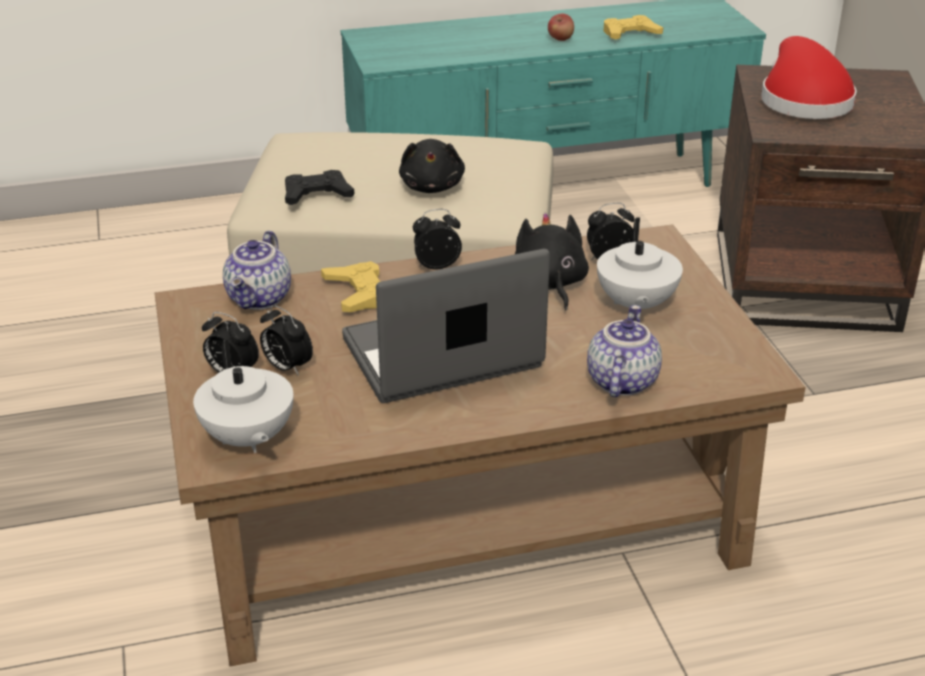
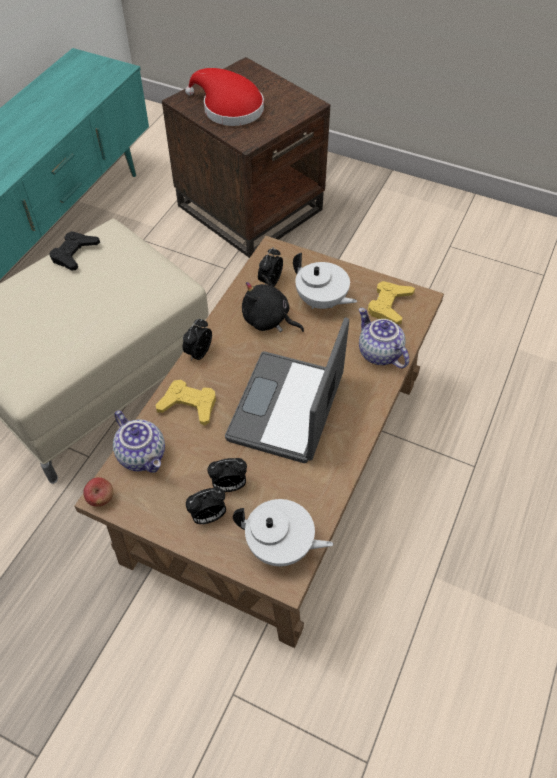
camera: 50 degrees left, 20 degrees up
(317, 195) = (51, 355): black game controller -> black game controller (74, 254)
(432, 186) = (109, 298): black plush toy -> none
(560, 39) = (34, 136): apple -> apple (101, 498)
(630, 34) = (68, 108): yellow game controller -> yellow game controller (389, 305)

